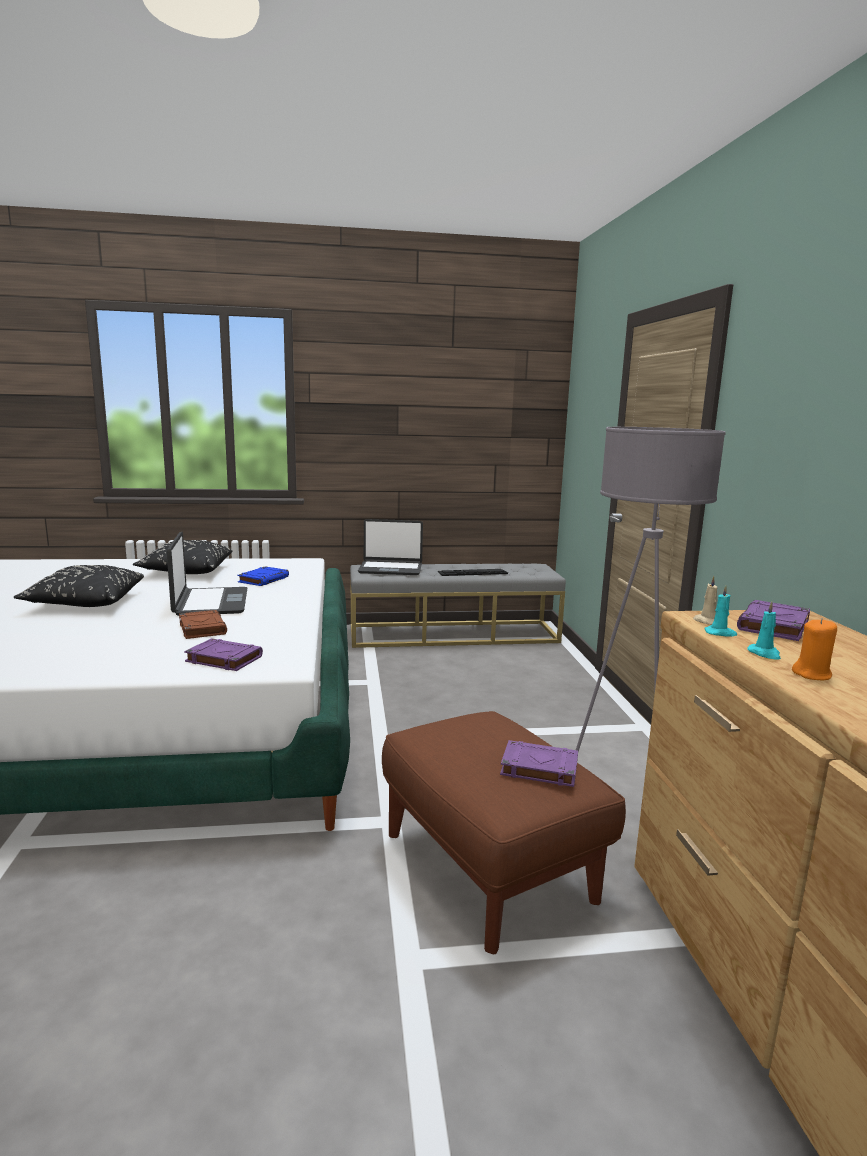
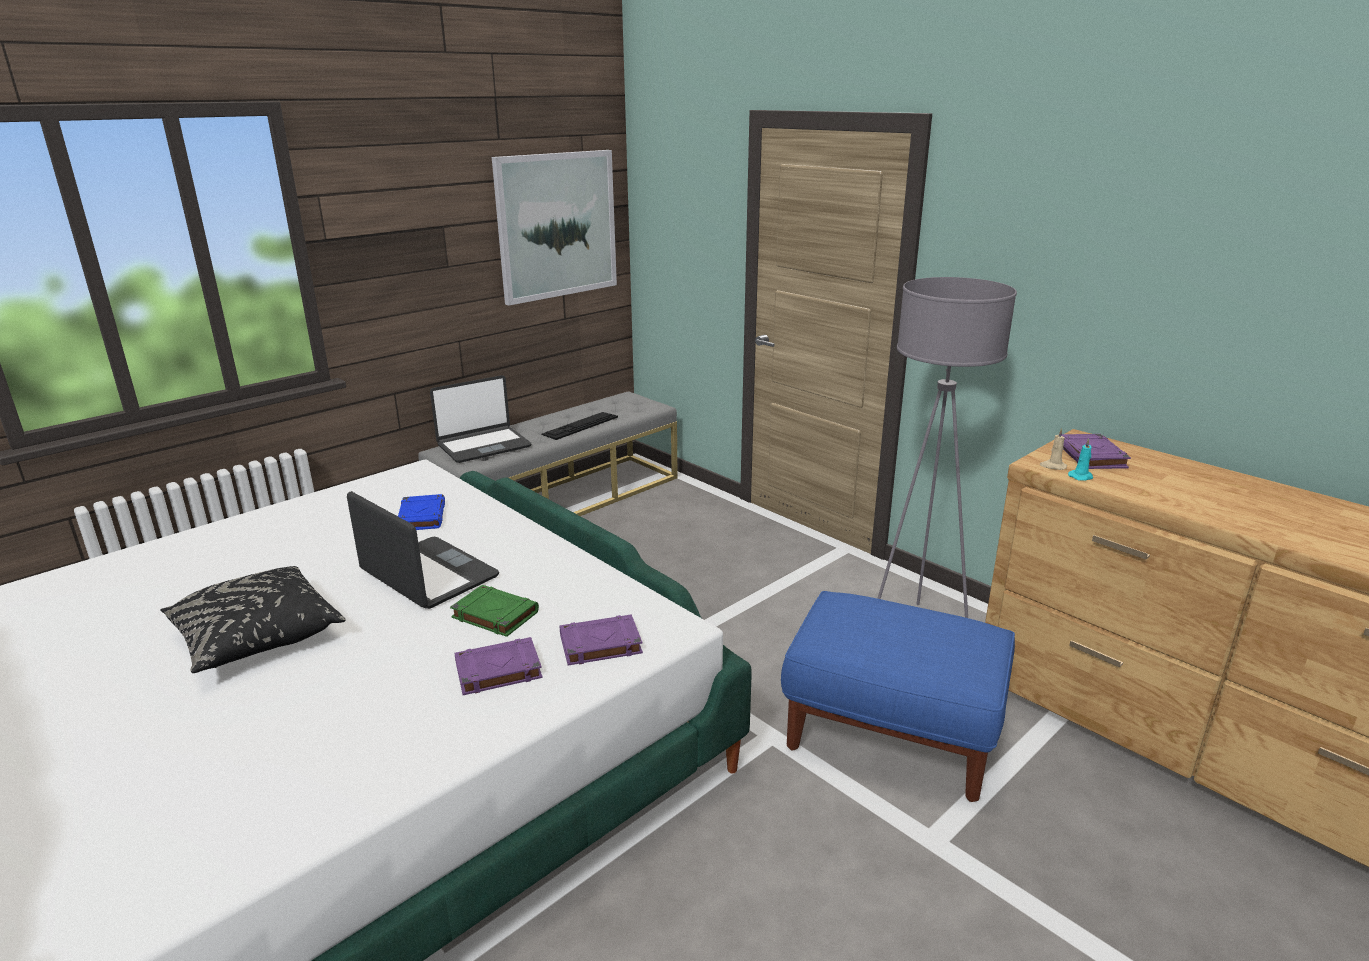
camera: 35 degrees left, 10 degrees up
(186, 572) = (291, 537): black pillow -> none
(202, 628) = (494, 615): brown book -> green book
(489, 868) = (892, 735): brown ottoman -> blue ottoman
(494, 417) = (557, 225): none -> picture
(538, 768) = (951, 633): purple book -> purple book (497, 671)
(764, 654) = (1135, 489): turquoise candle -> none
(812, 674) = (1184, 500): orange candle -> none

